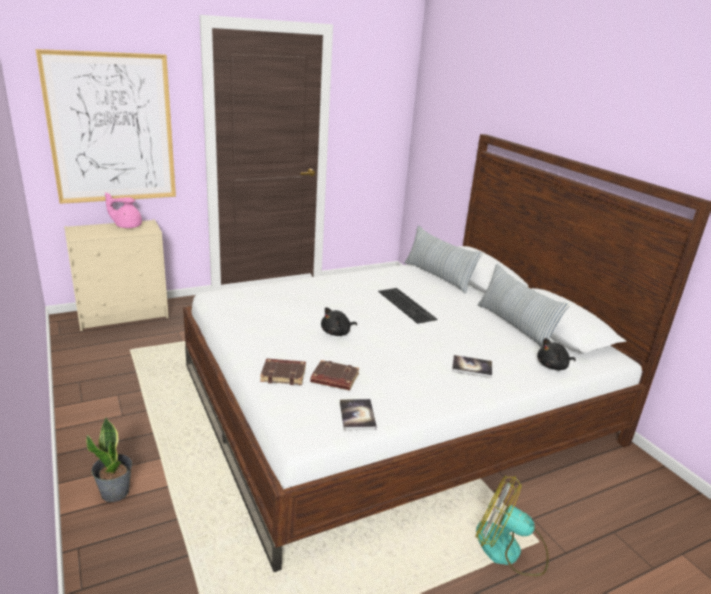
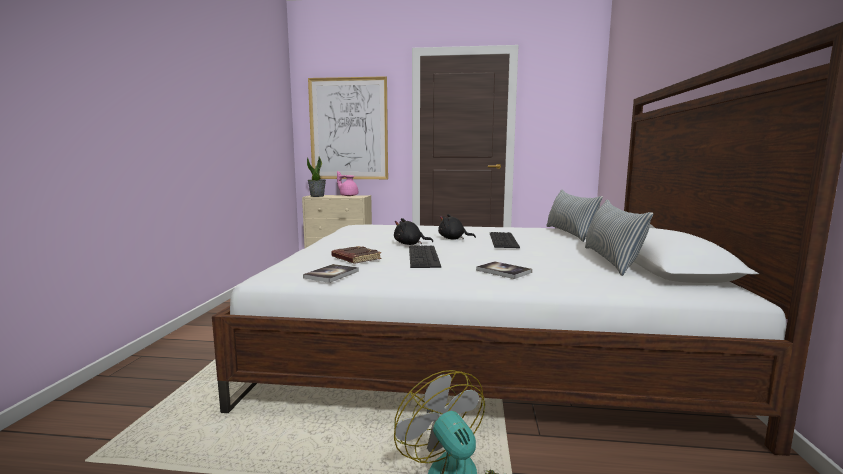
camera: 35 degrees right, 15 degrees down
(115, 492) = (204, 336): potted plant -> potted plant (317, 196)
(284, 374) = (322, 252): brown book -> none
(386, 357) = (425, 256): none -> keyboard
(553, 366) = (614, 284): black plush toy -> black plush toy (453, 239)

